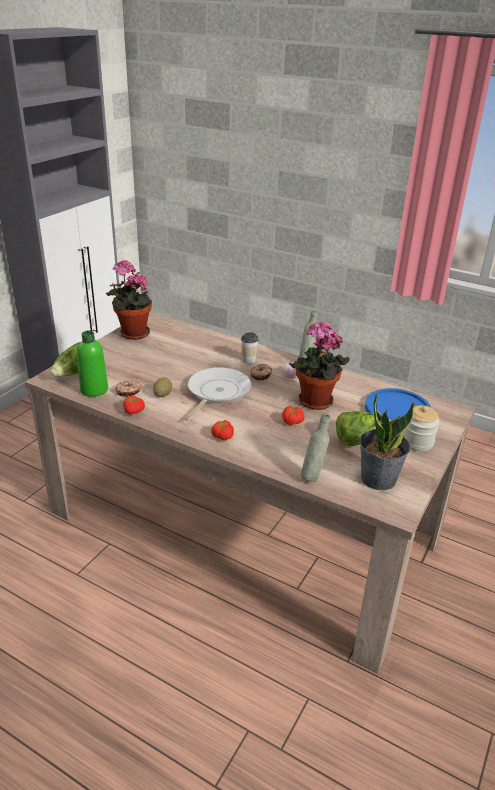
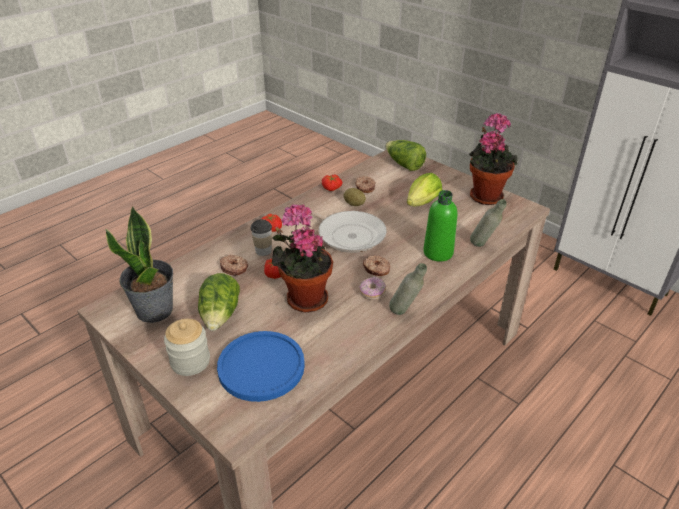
camera: 105 degrees right, 5 degrees up
(94, 390) = (373, 172): green bottle -> green bottle (438, 253)
(155, 361) = (421, 204): none -> lettuce
(249, 360) = (414, 266): cup -> cup (263, 251)
(295, 446) = (234, 268): none -> donut
(313, 475) = (186, 269): grey bottle -> grey bottle (483, 247)

